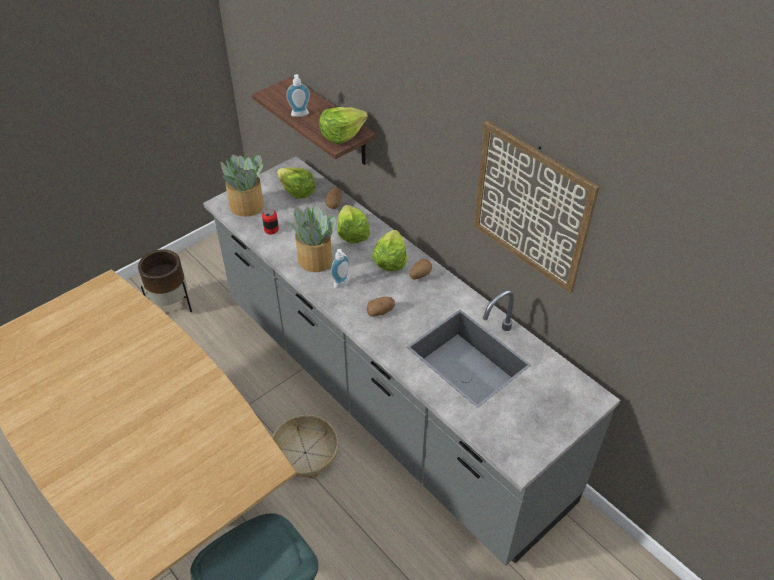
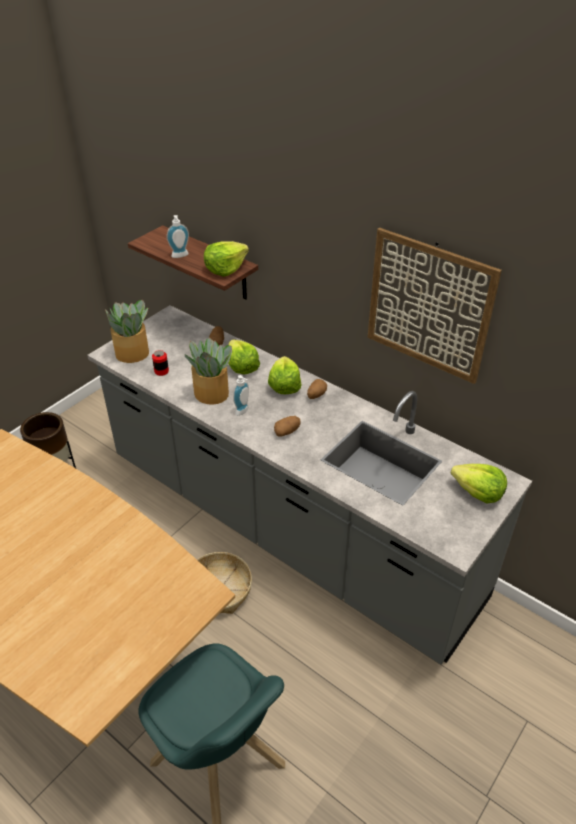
camera: 10 degrees left, 5 degrees down
(297, 192) = (178, 335): lettuce -> lettuce (478, 493)

